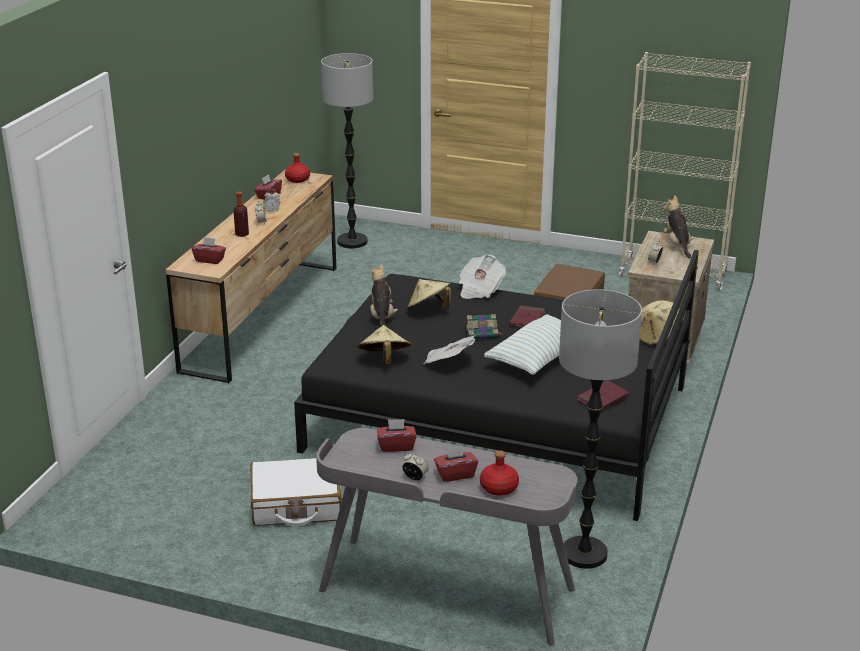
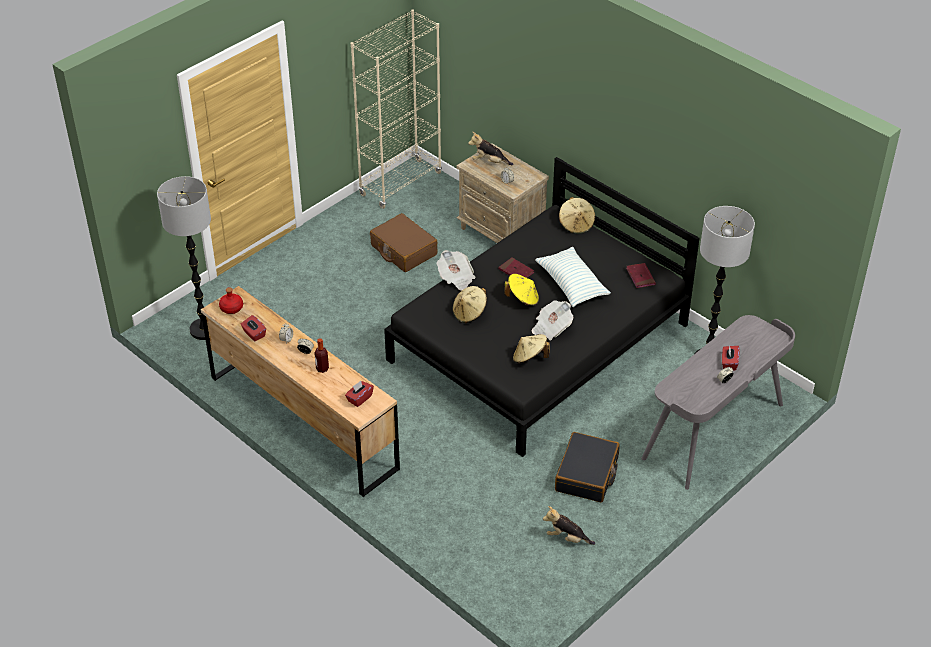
camera: 65 degrees left, 15 degrees up
(296, 504) = (587, 474): white suitcase -> black suitcase
(382, 317) = (464, 340): plush toy -> plush toy (567, 538)
(396, 446) = (685, 378): red tissue box -> none
(483, 333) = (522, 299): book -> yellow hat
(499, 487) = (751, 350): red bottle -> none

